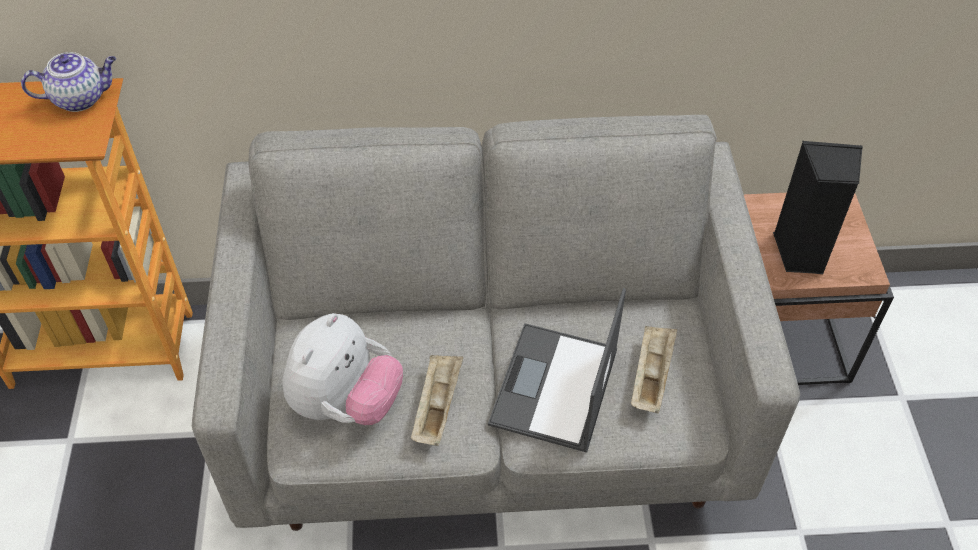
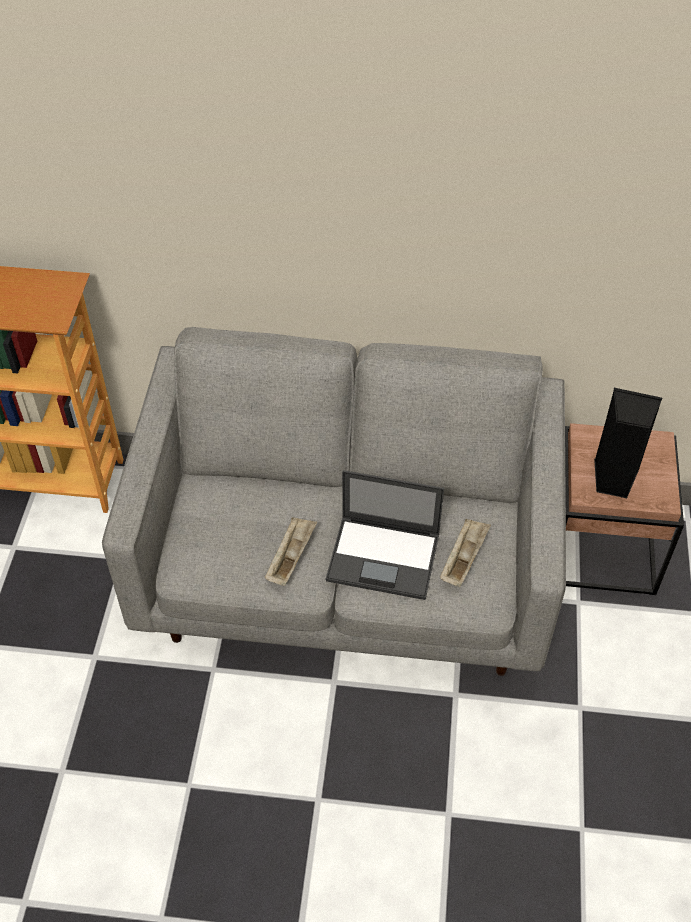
camera: 10 degrees right, 0 degrees up
(81, 98) = (56, 285): teapot -> none
(346, 403) = (222, 544): plush toy -> none
(554, 389) = (385, 557): laptop -> laptop turned 105 degrees counterclockwise

